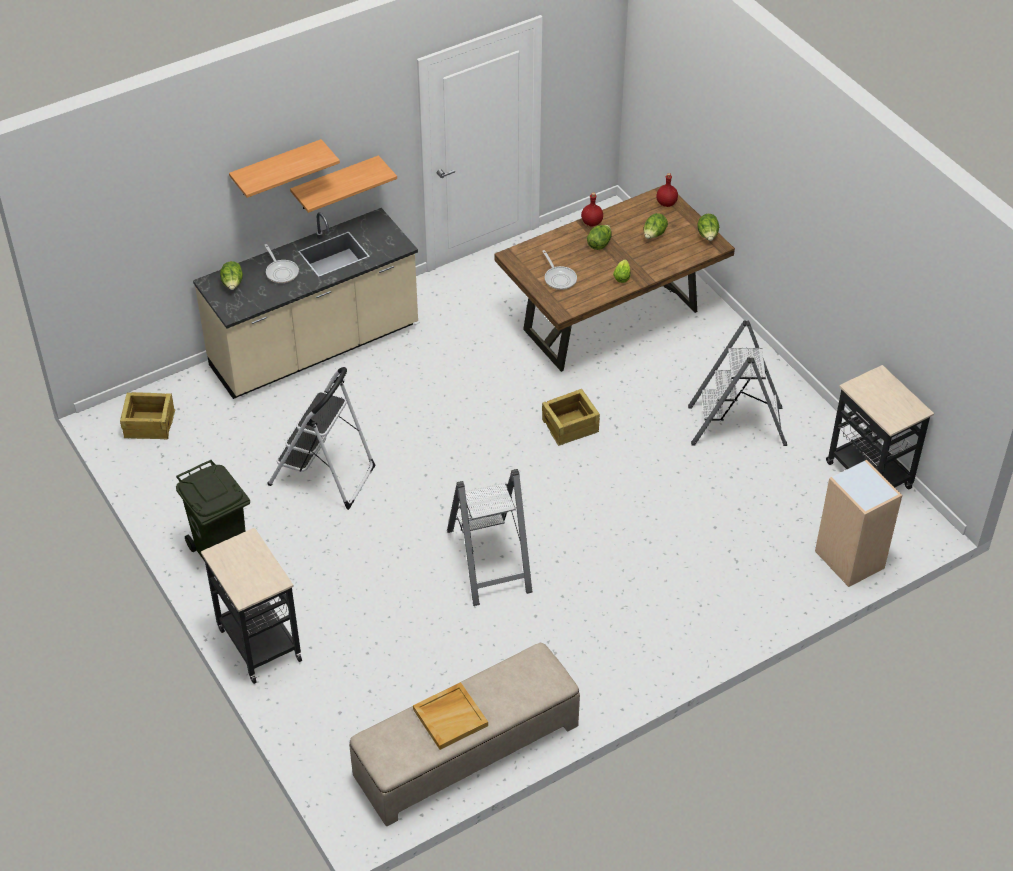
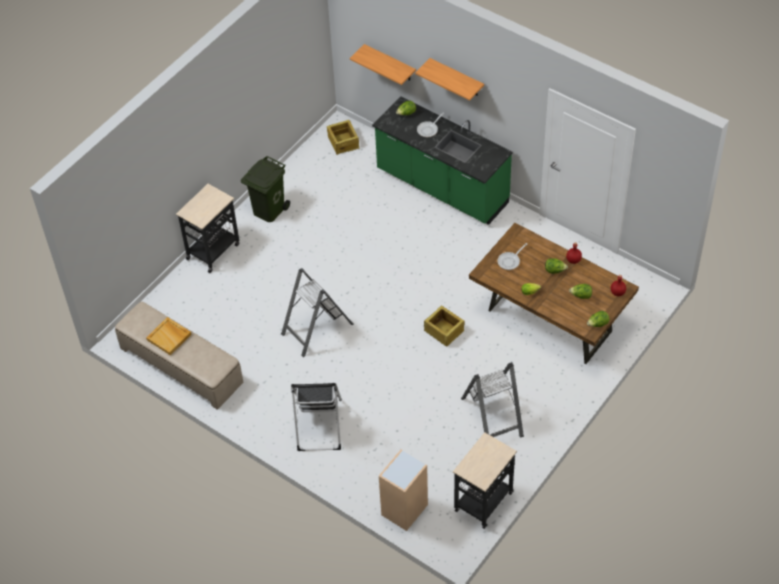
camera: 70 degrees right, 5 degrees up
(315, 348) = (441, 188): beige counter -> green counter
(324, 476) = (343, 232): step ladder -> step ladder (319, 426)
(335, 183) = (489, 115): shelf -> shelf (390, 63)

